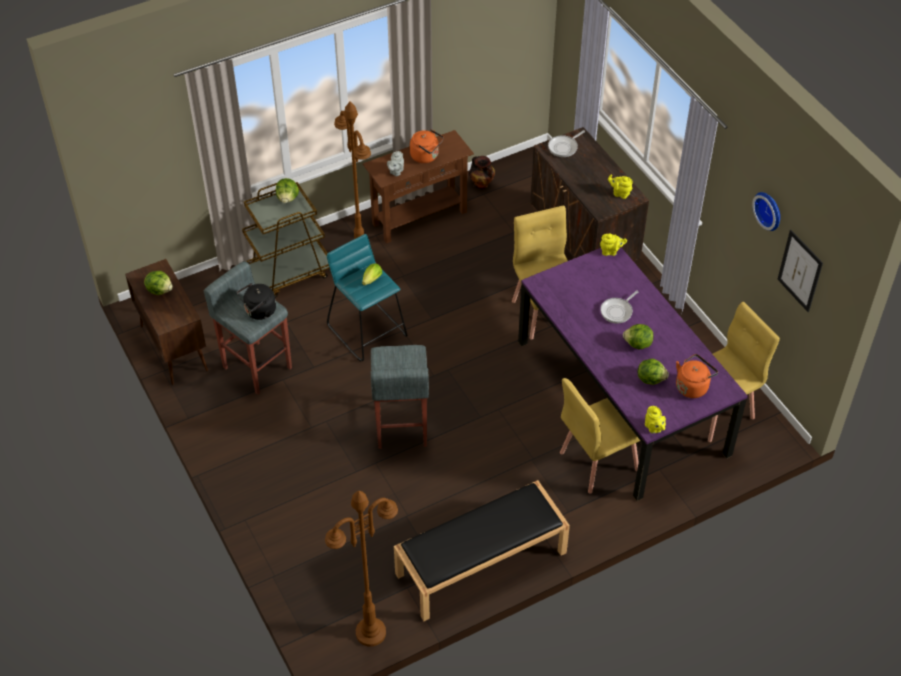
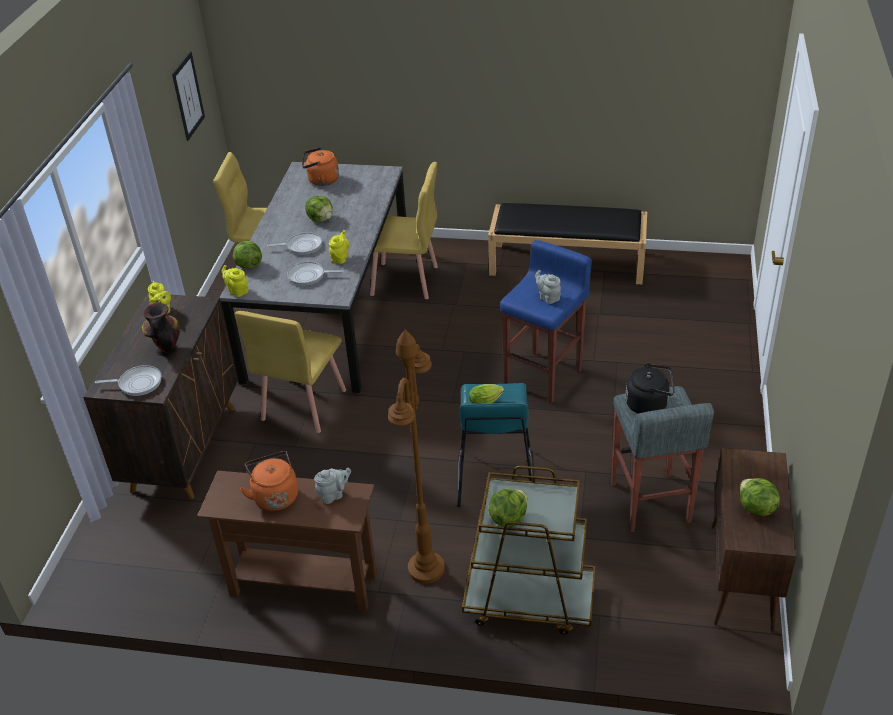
camera: 140 degrees left, 10 degrees down
(371, 632) = (690, 261): brown floor lamp -> none
(392, 364) = (548, 297): none -> grey teapot
(400, 427) = (544, 376): grey stool -> blue stool
(481, 185) = (184, 586): vase -> vase (166, 349)
(578, 288) = (309, 276): none -> frying pan
(620, 396) = (330, 311): purple dining table -> grey dining table
(651, 378) = (344, 196): lettuce -> lettuce (248, 265)
(654, 428) = (386, 170): yellow teapot -> yellow teapot (340, 257)
(769, 210) = (159, 93): wall clock -> none

